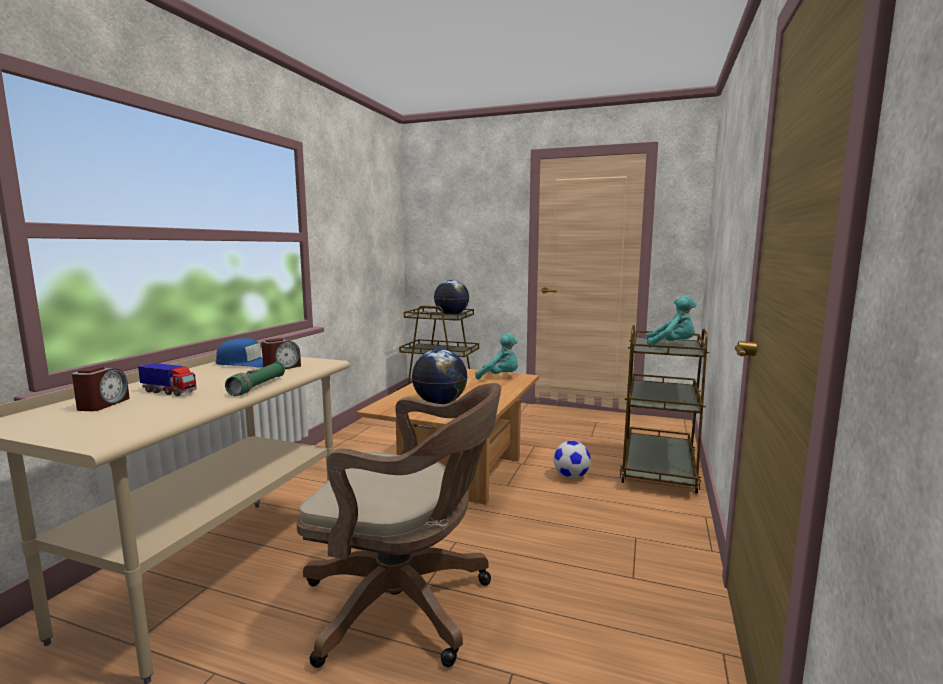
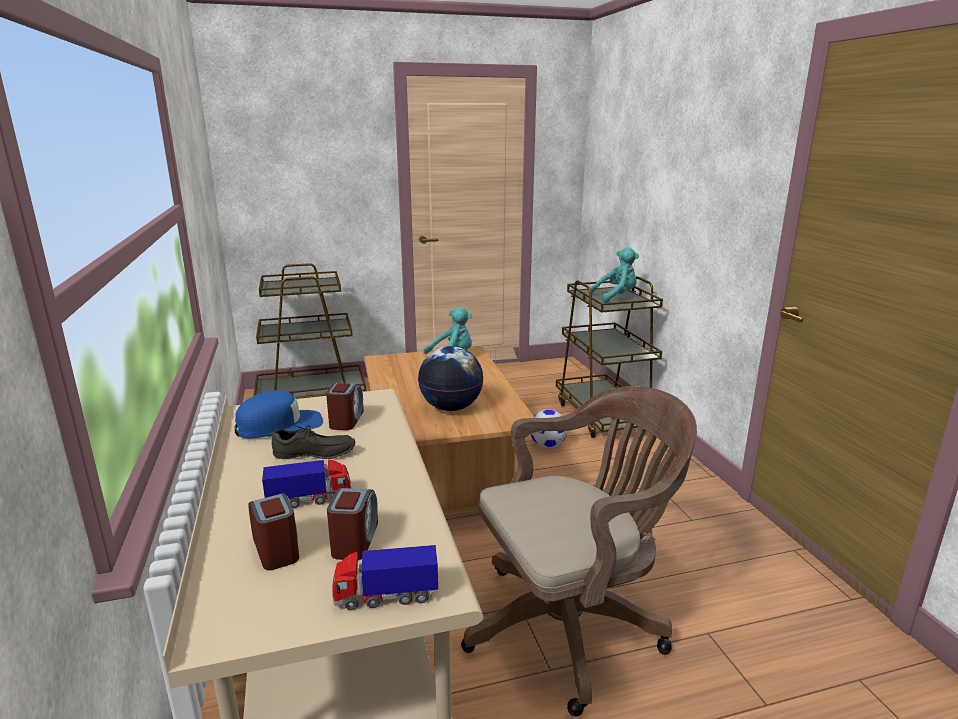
camera: 35 degrees left, 10 degrees up
(79, 435) = (386, 596): none -> toy truck
(136, 411) = (355, 540): none -> alarm clock
(224, 377) = (314, 455): none -> grey shoe
(258, 387) = (397, 456): green flashlight -> none
(451, 315) = (314, 283): globe -> none

